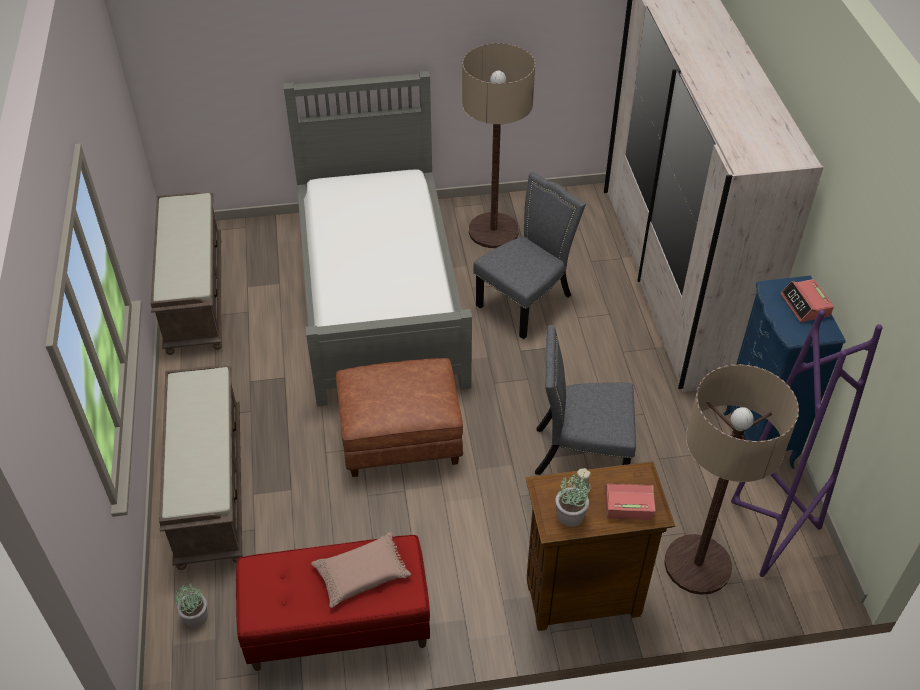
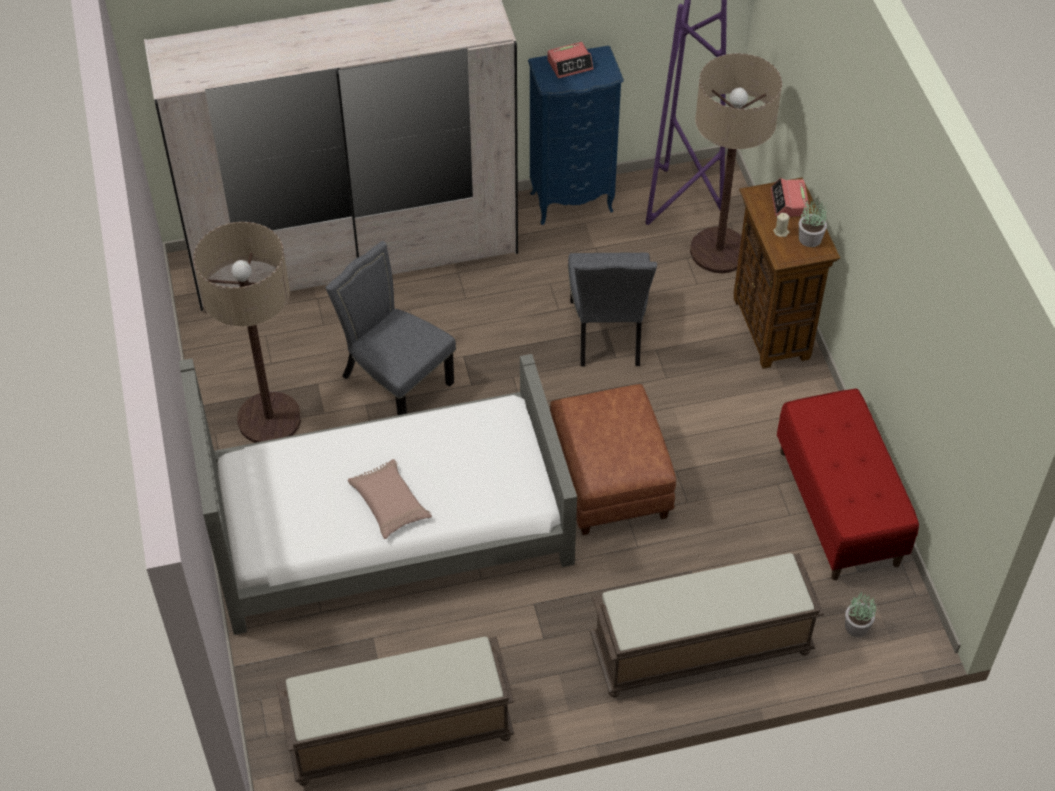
camera: 95 degrees left, 5 degrees up
(361, 573) = (835, 438): beige pillow -> beige pillow (389, 502)

